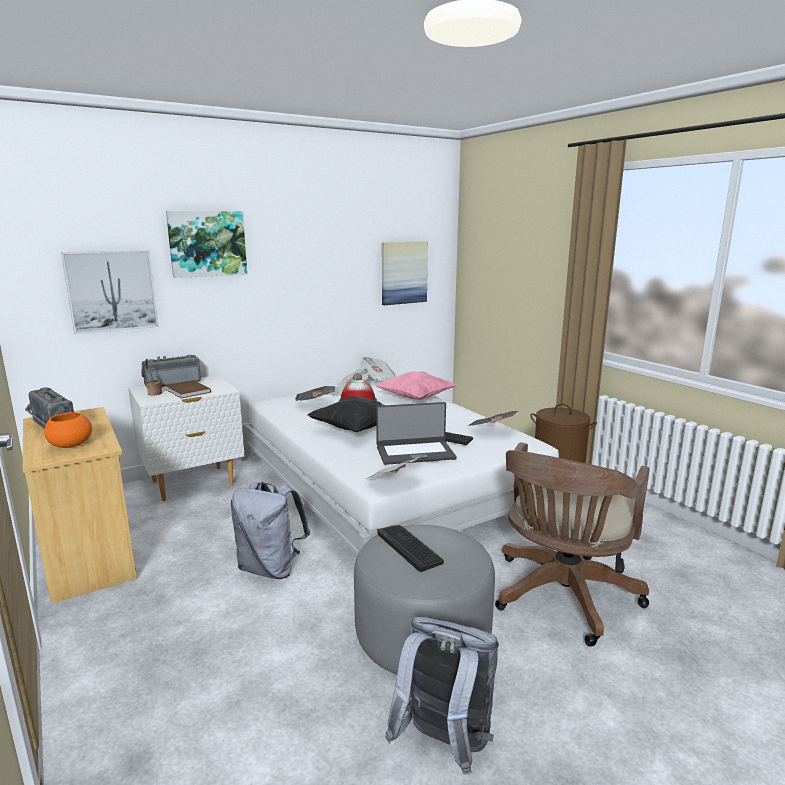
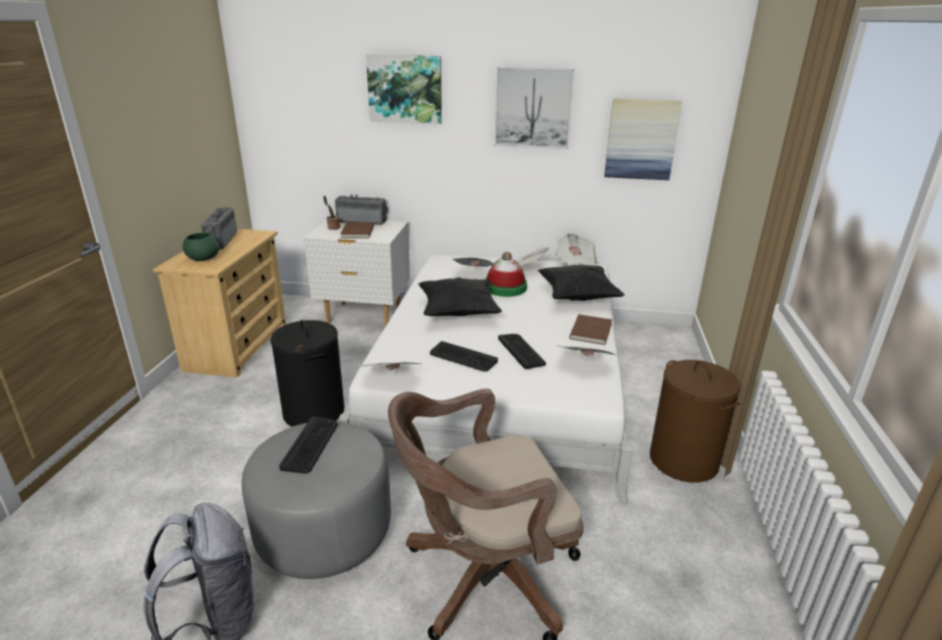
camera: 40 degrees right, 10 degrees up
(70, 445) = (202, 259): orange bowl -> green bowl
(111, 291) = (320, 128): picture -> picture (533, 108)
(271, 568) = (314, 412): grey backpack -> black laundry basket
(415, 398) = (577, 297): pink pillow -> black pillow
(415, 453) = (463, 357): laptop -> keyboard
(460, 413) = (592, 331): none -> brown book

